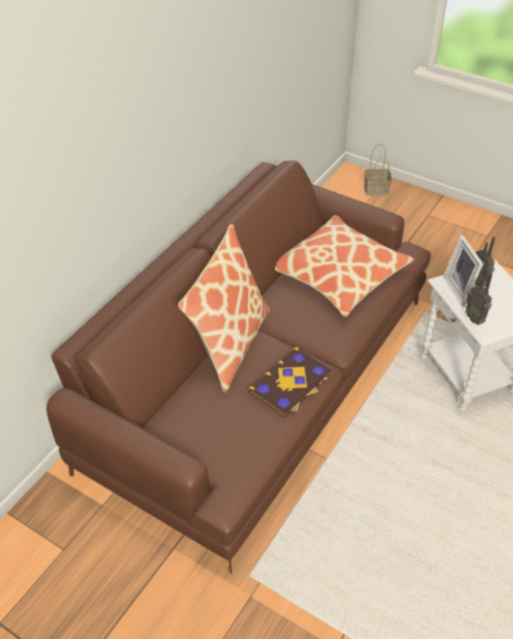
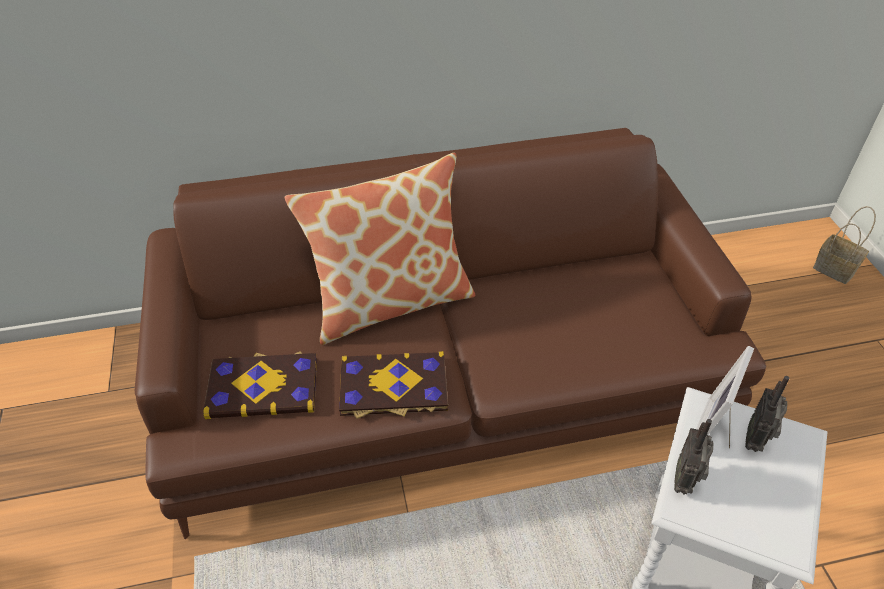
camera: 45 degrees right, 0 degrees up
(225, 437) = (263, 387): none -> book
(339, 274) = (602, 312): pillow -> none

